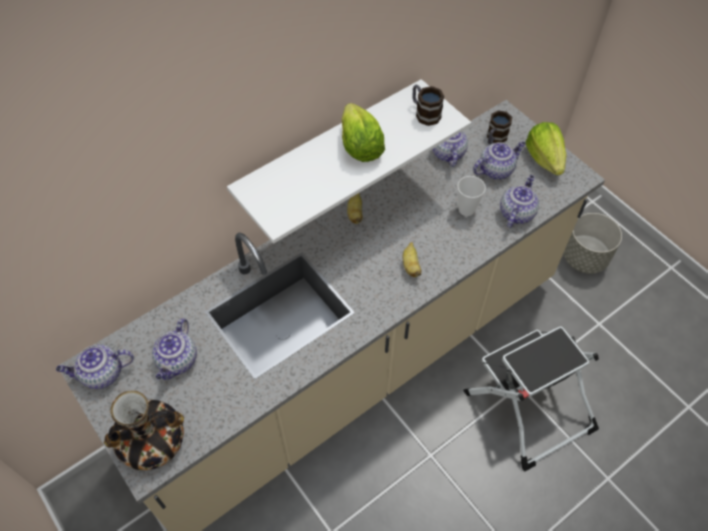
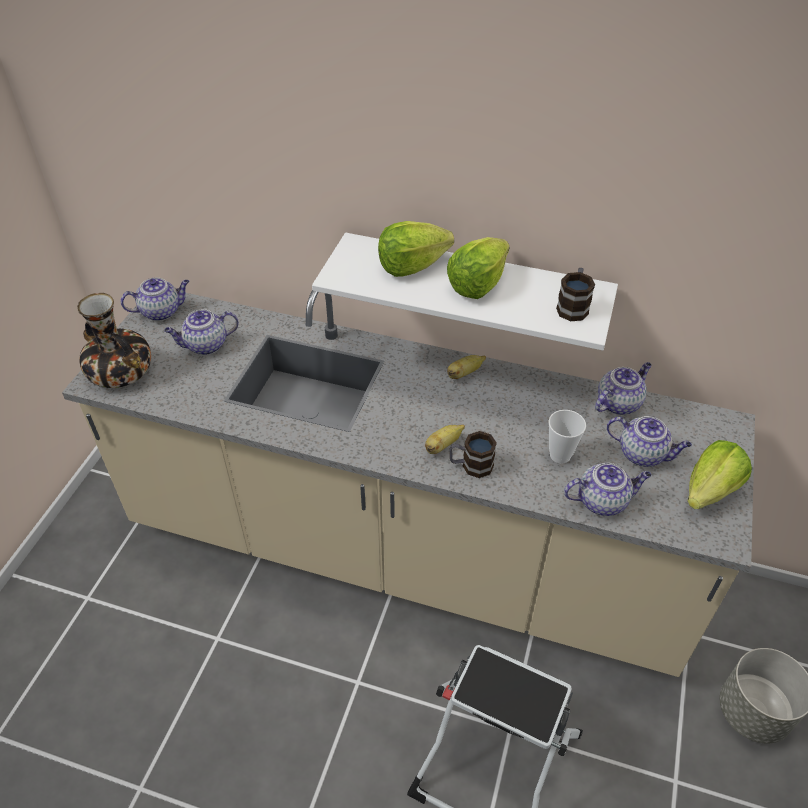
camera: 55 degrees right, 10 degrees down
(101, 374) = (161, 311): teapot -> teapot turned 120 degrees clockwise
(306, 169) = (411, 266): none -> lettuce
(494, 138) = (685, 432): mug -> mug (471, 465)

